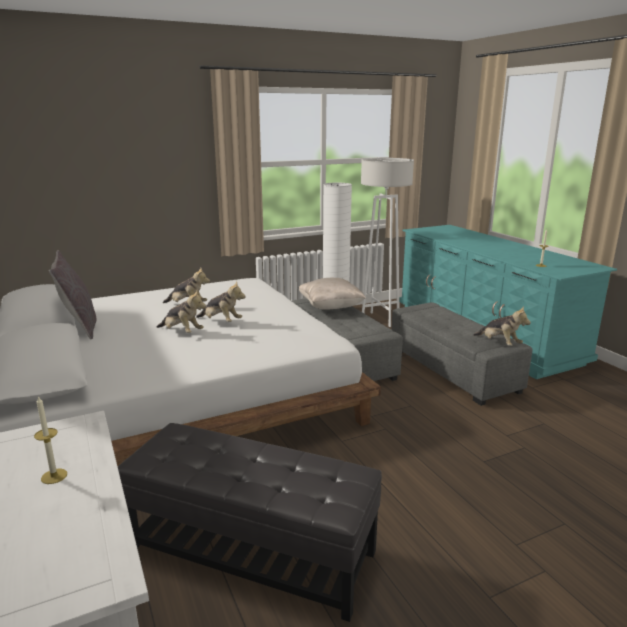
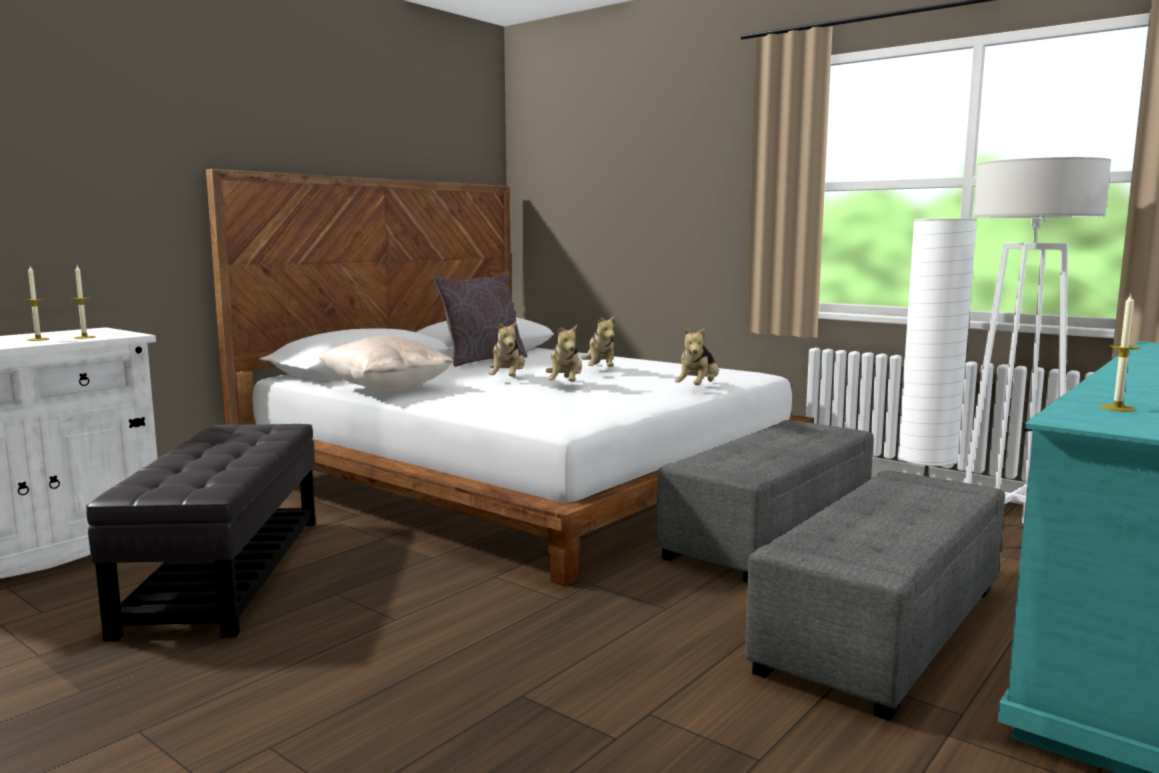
camera: 65 degrees right, 10 degrees down
(73, 447) = (84, 337): none -> candle
(330, 307) = (798, 437): beige pillow -> beige pillow (386, 389)
(499, 343) = (850, 555): plush toy -> plush toy (698, 388)

